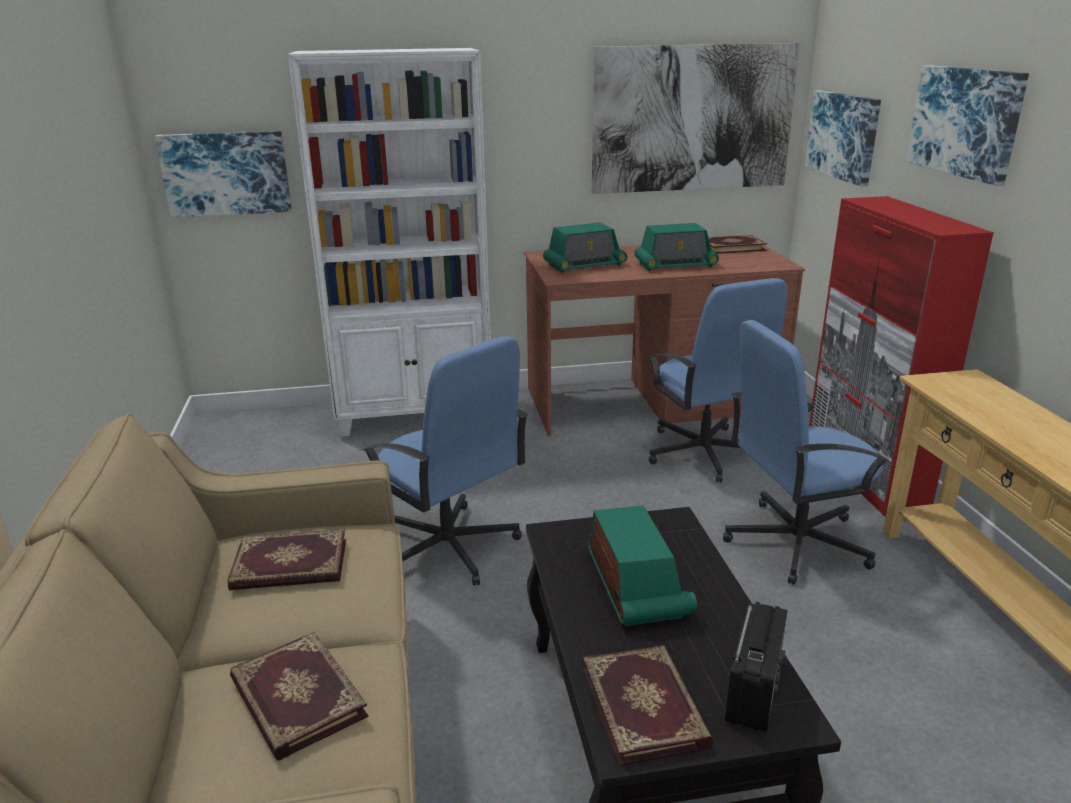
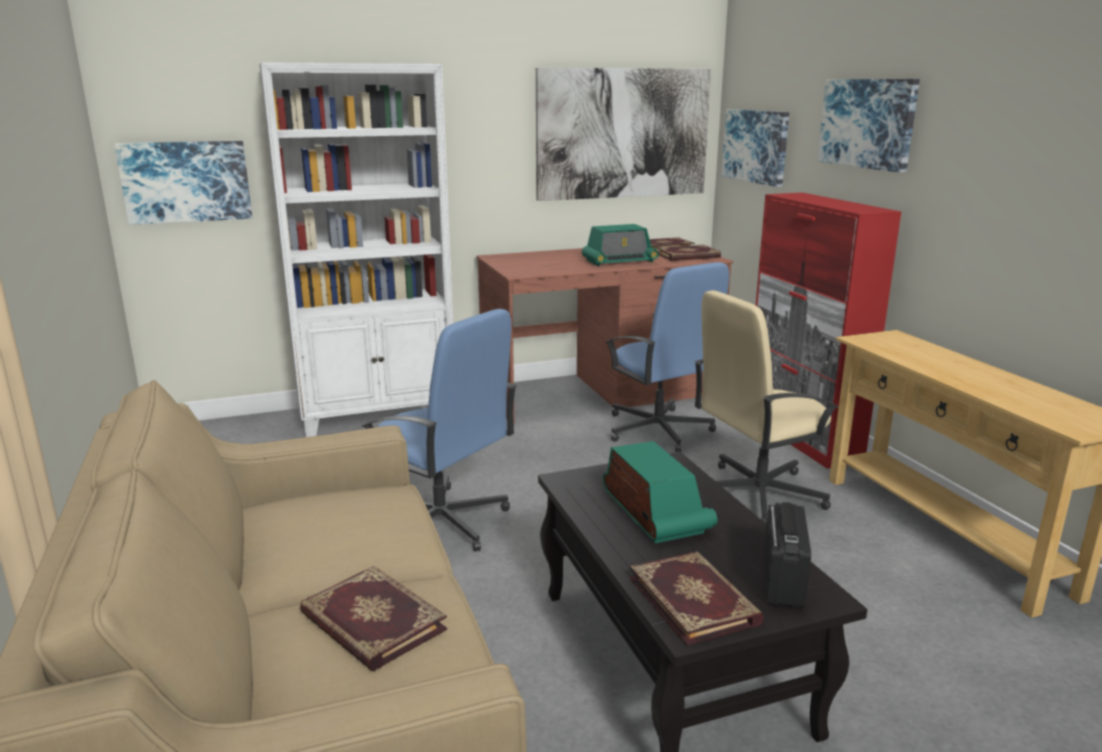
camera: 10 degrees left, 5 degrees down
(290, 565) = (325, 520): book -> book (688, 256)
(584, 265) = (537, 263): radio -> none
(794, 542) = (756, 494): blue office chair -> beige office chair

